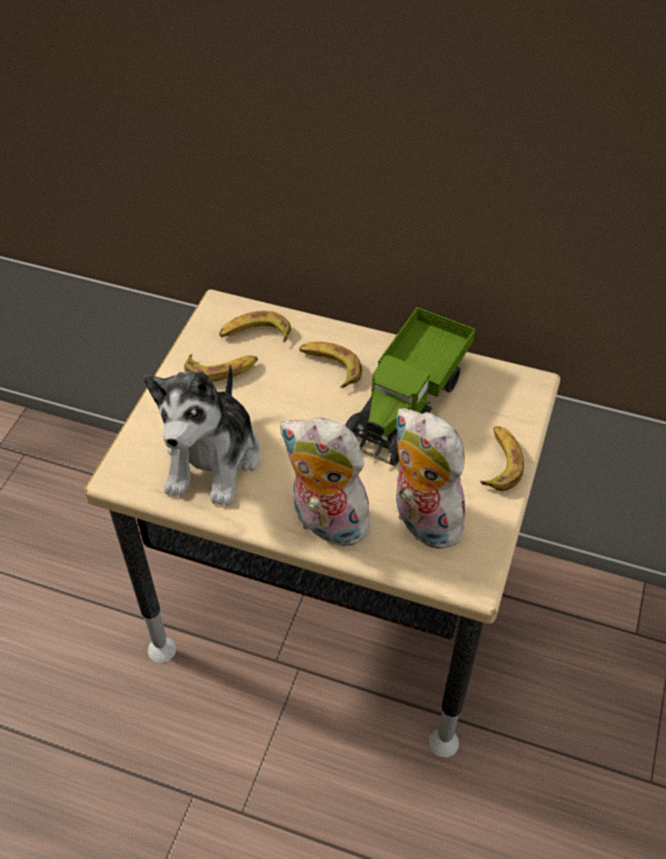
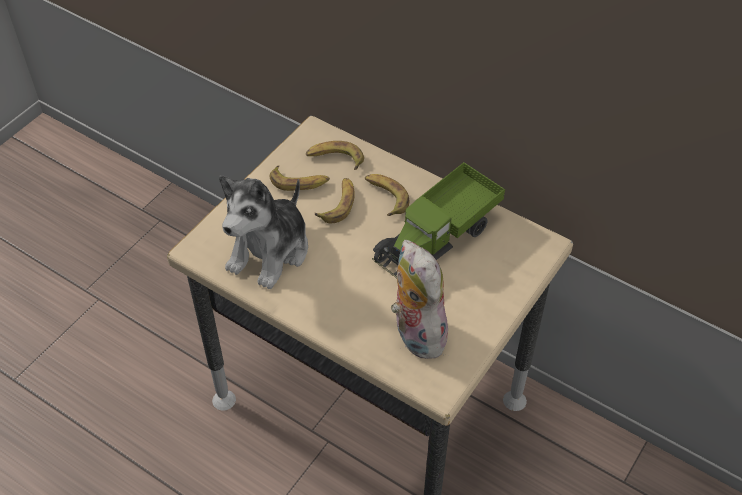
camera: 15 degrees right, 0 degrees up
(325, 523) = (340, 319): plush toy -> none
(499, 462) = (495, 301): banana -> banana (338, 204)

